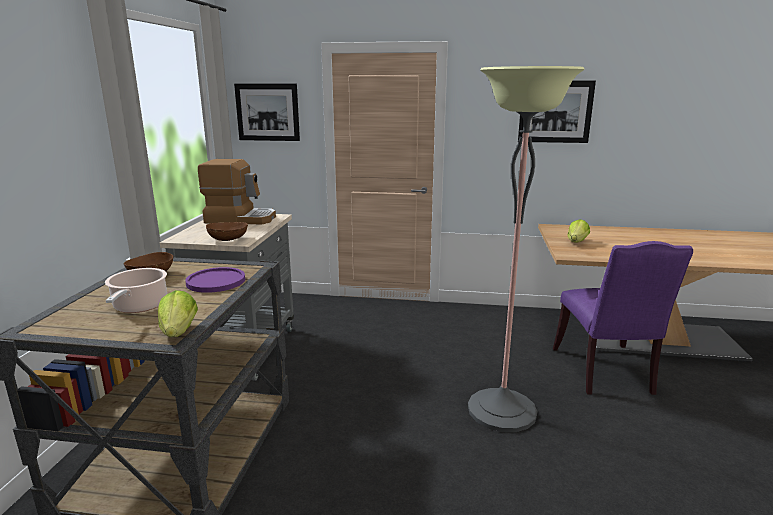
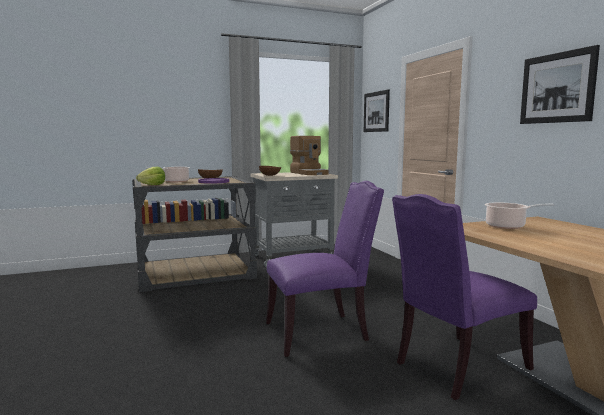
camera: 60 degrees right, 10 degrees down
(501, 410) = (321, 332): floor lamp -> purple chair
(576, 242) = (508, 226): lettuce -> cooking pot

